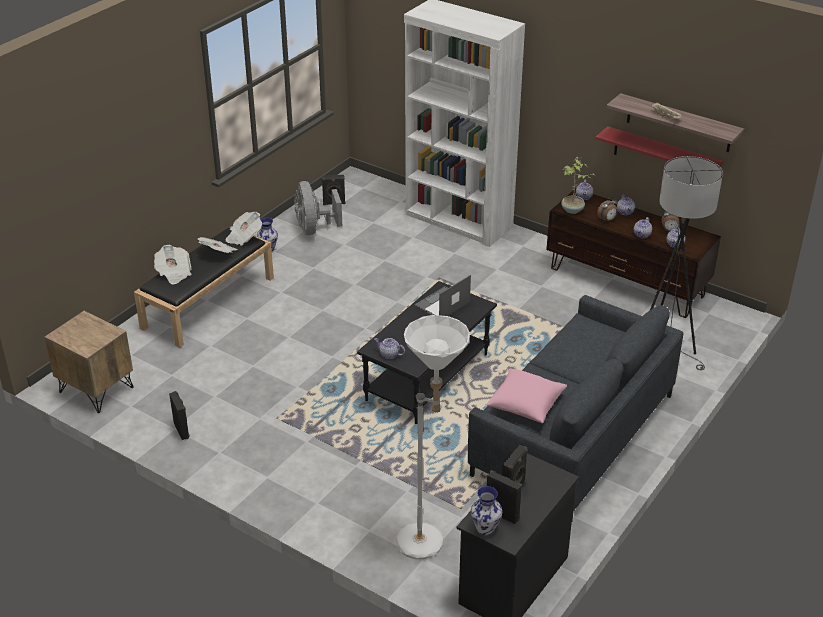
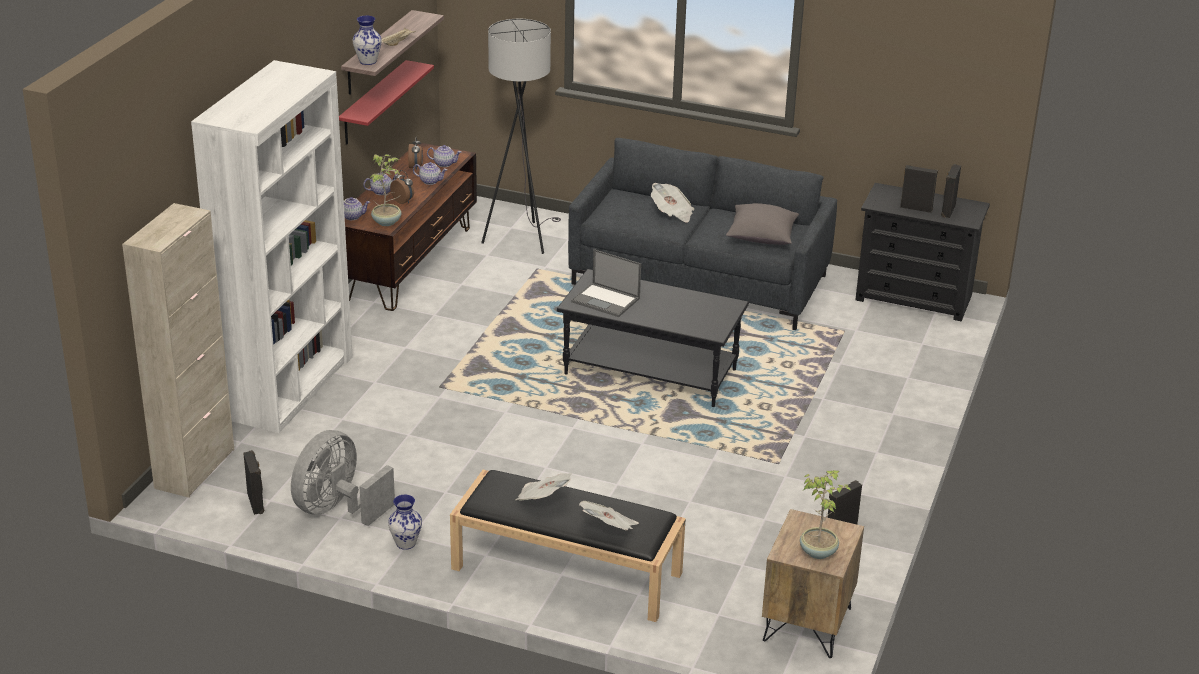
camera: 105 degrees left, 5 degrees down
(74, 332) = (818, 551): none -> potted plant
(244, 237) = (490, 485): newspaper -> newspaper (672, 213)
(314, 229) = (337, 509): grey fan -> grey fan turned 150 degrees clockwise
(378, 186) = (195, 469): none -> beige cabinet
(389, 355) = (719, 322): teapot -> none
(429, 544) = (901, 343): white floor lamp -> none
(485, 528) = (970, 216): vase -> vase (367, 61)
(525, 405) = (761, 237): pink pillow -> grey pillow

